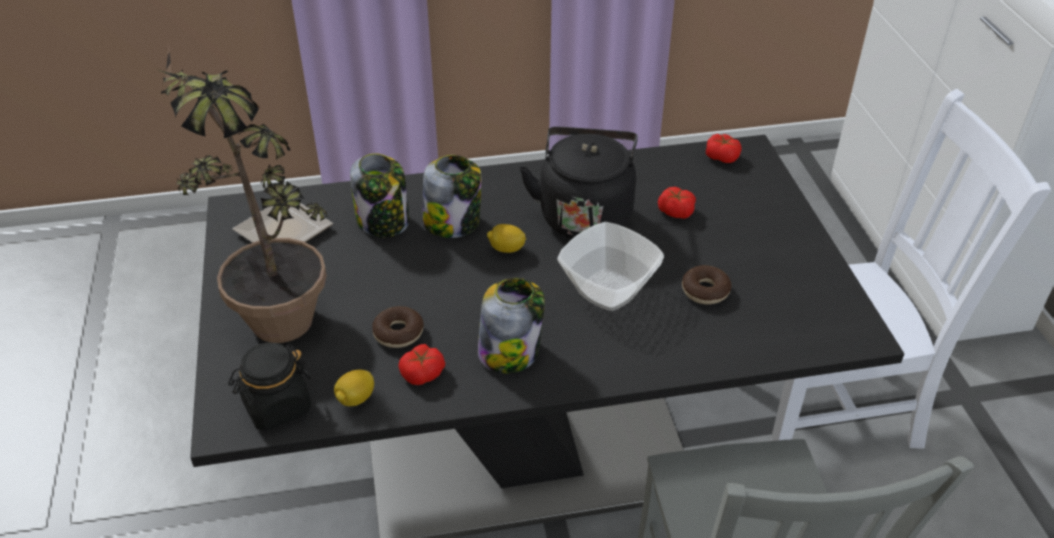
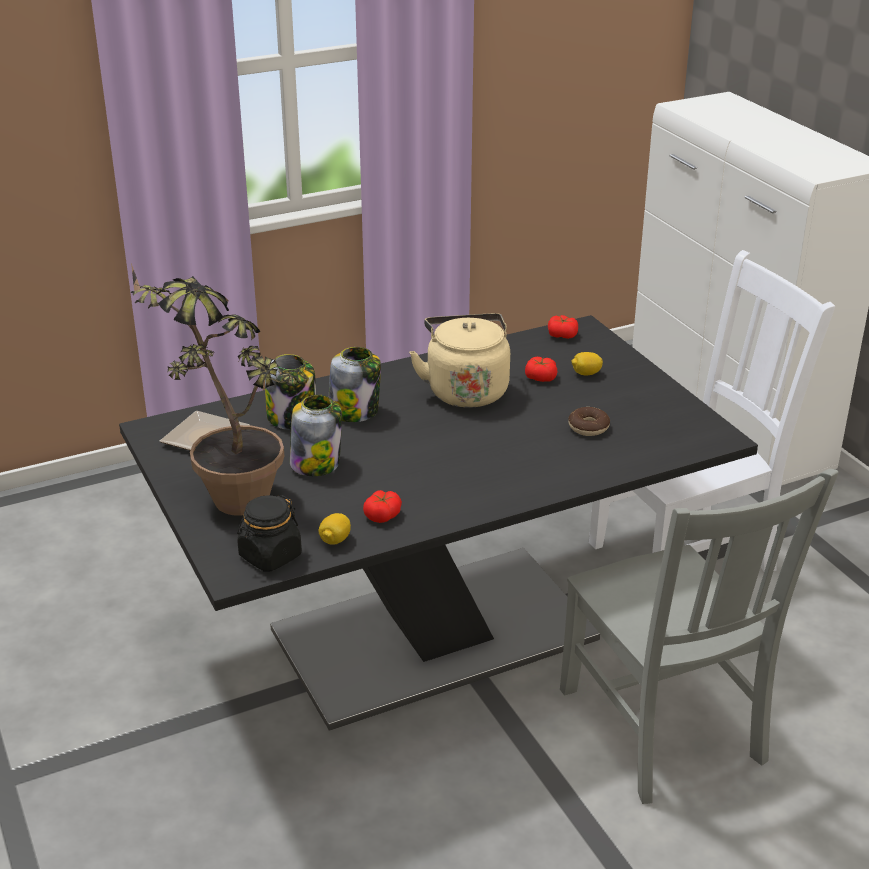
camera: 15 degrees left, 10 degrees down
(398, 333) = (348, 492): donut -> none
(506, 249) = (410, 423): lemon -> lemon (586, 374)
(510, 352) = (448, 490): jar -> jar (316, 463)
(585, 214) = (465, 390): black kettle -> beige kettle
(610, 290) = (511, 438): bowl -> none

